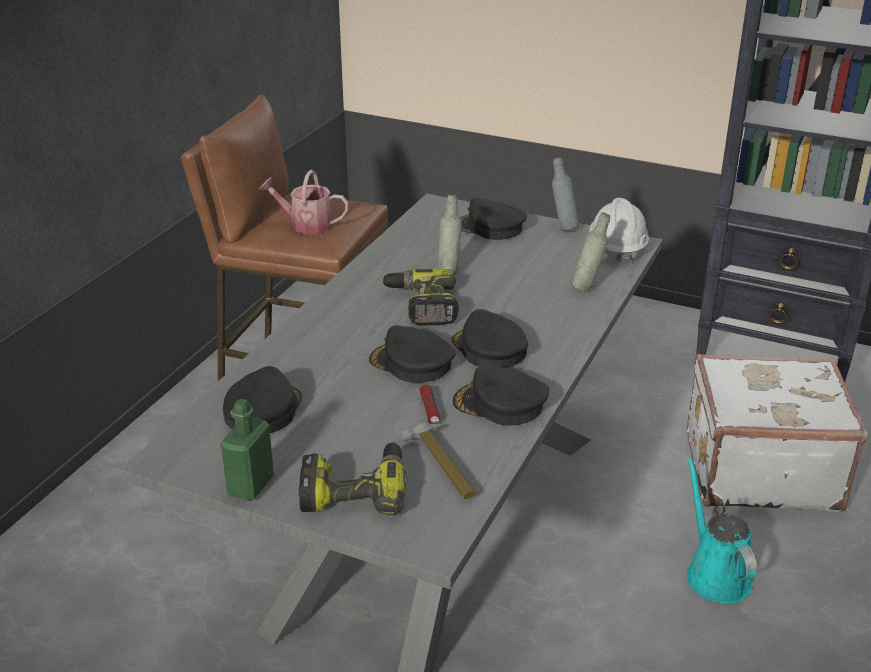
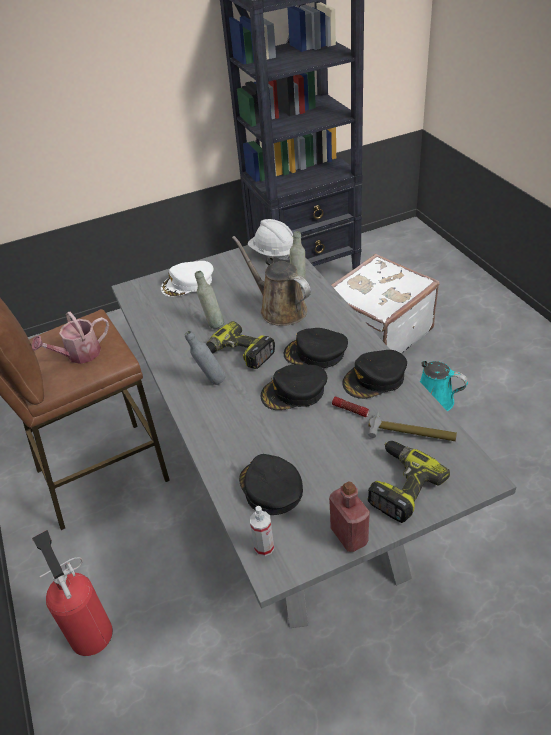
camera: 45 degrees left, 10 degrees up
(131, 496) = (89, 631): none -> fire extinguisher
(185, 441) = (264, 547): none -> spray bottle
(251, 486) = (349, 535): green bottle -> red bottle
(489, 228) = (188, 283): black cap -> white cap
(528, 295) = (279, 309): none -> brown watering can
(562, 228) = (226, 258): grey bottle -> grey bottle (210, 381)

